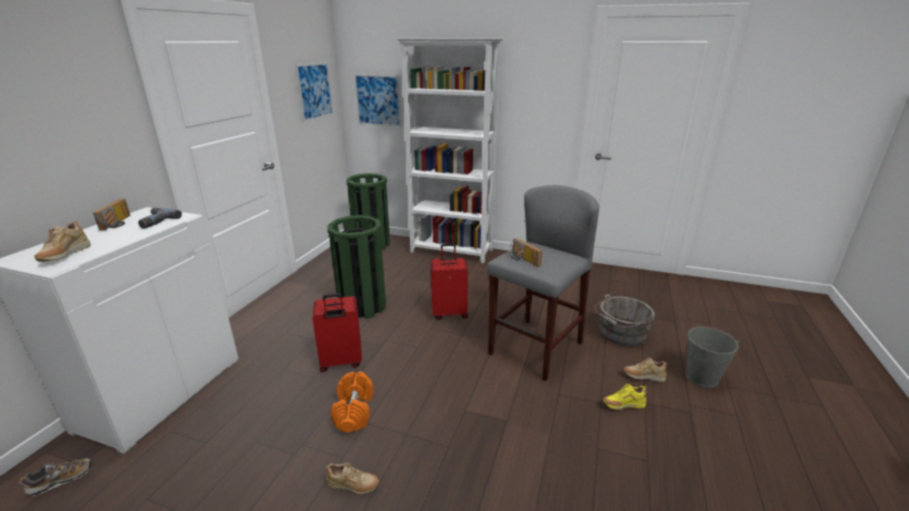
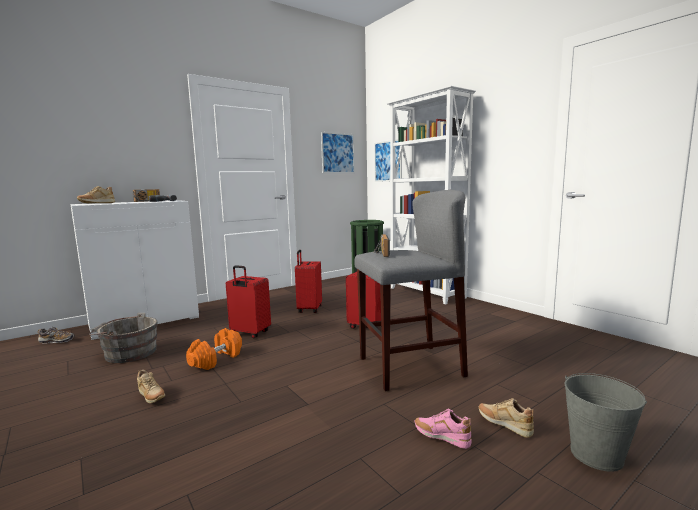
camera: 35 degrees right, 15 degrees down
(362, 306) = (309, 309): green trash can -> red suitcase
(620, 334) = (526, 383): grey bucket -> grey bucket (128, 353)
(623, 405) = (442, 438): yellow shoe -> pink shoe

